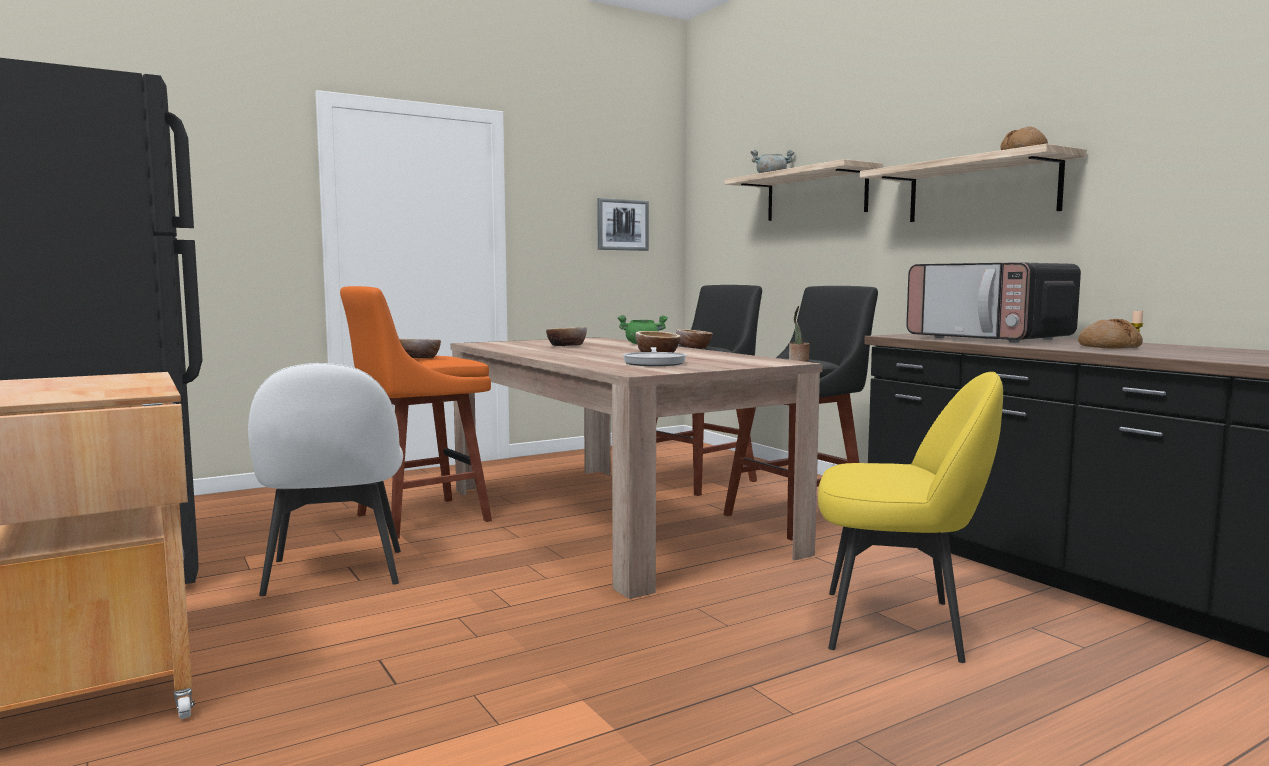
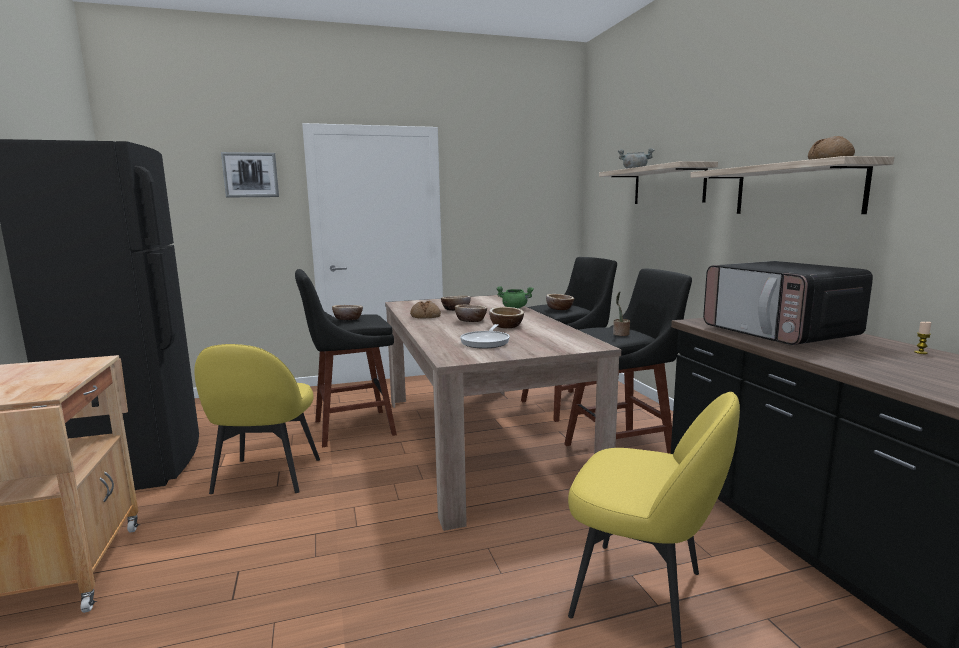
camera: 15 degrees right, 5 degrees up
(334, 573) = (266, 477): white chair -> yellow chair
(419, 518) = (351, 428): orange stool -> black stool
(604, 352) = (471, 321): none -> bowl
(622, 225) = (531, 205): picture -> picture (250, 175)
(1109, 347) = (884, 360): bread -> bread (425, 316)

